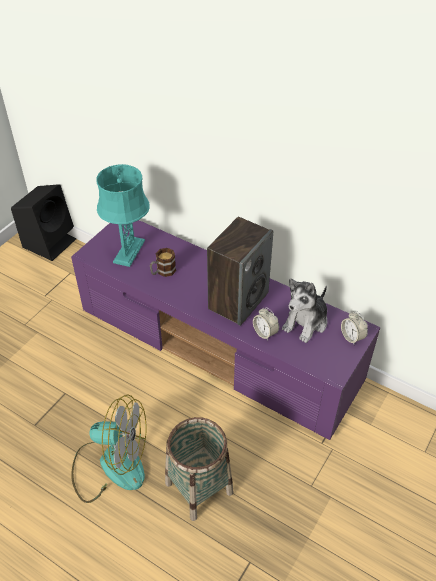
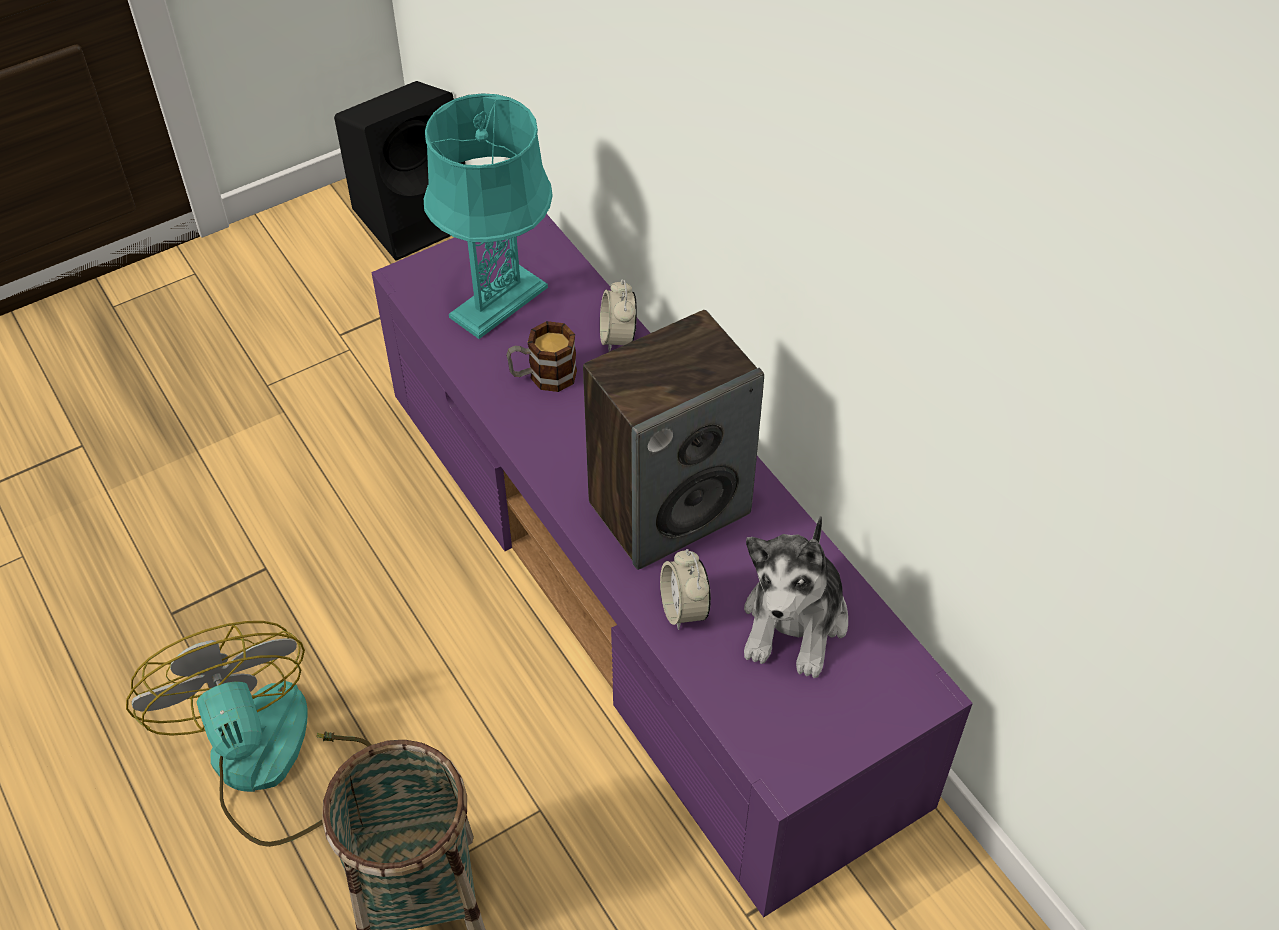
camera: 25 degrees right, 5 degrees up
(111, 464) = (271, 763): fan -> fan turned 150 degrees counterclockwise
(306, 322) = (795, 621): plush toy -> plush toy turned 45 degrees counterclockwise
(352, 337) = (885, 701): alarm clock -> alarm clock (618, 337)

